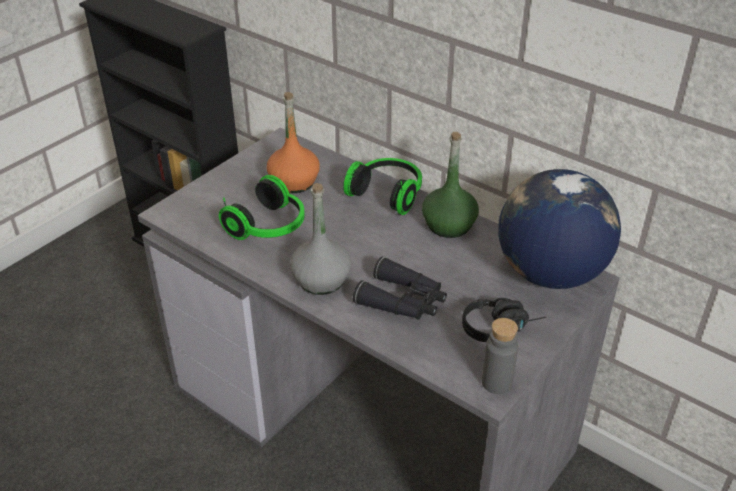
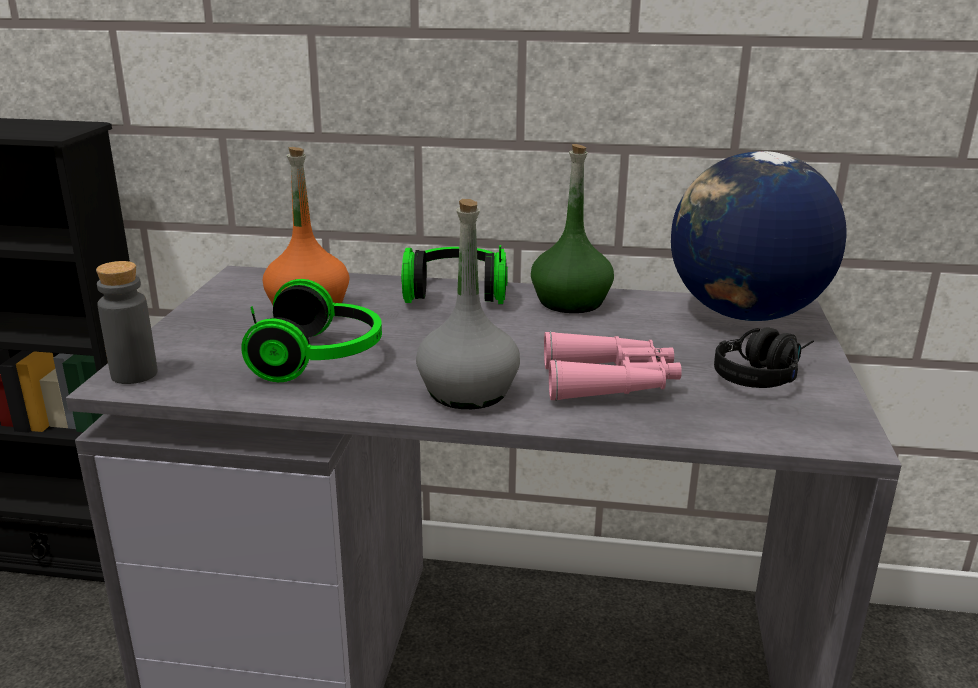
camera: 30 degrees left, 15 degrees down
(403, 301) = (610, 382): black binoculars -> pink binoculars
(496, 382) = (839, 427): grey bottle -> grey bottle (134, 374)

